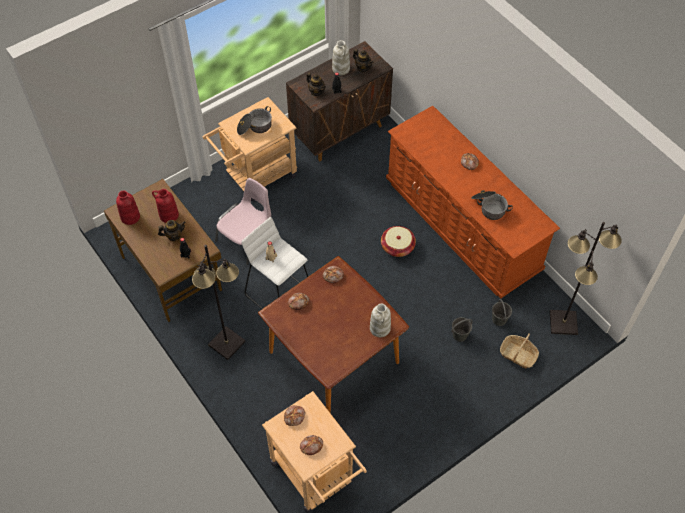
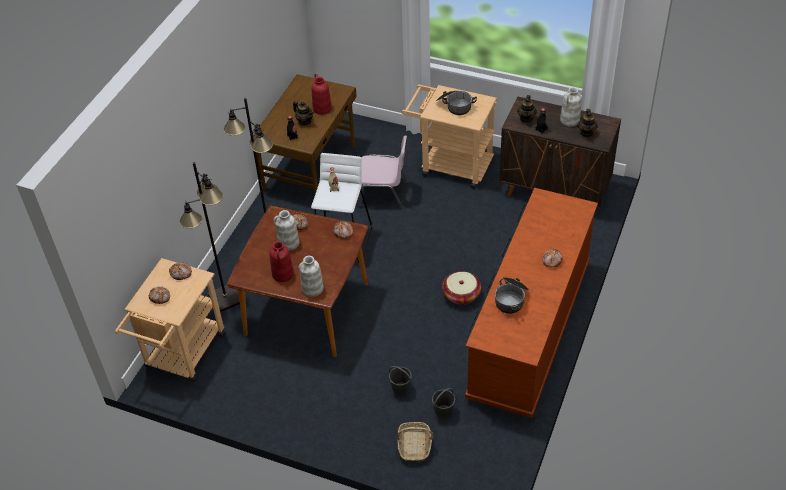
camera: 60 degrees right, 10 degrees down
(130, 217) = (302, 90): red vase -> red vase (283, 274)
(315, 320) = (288, 243): none -> white vase
(563, 323) = (483, 468): black floor lamp -> black floor lamp (225, 299)

